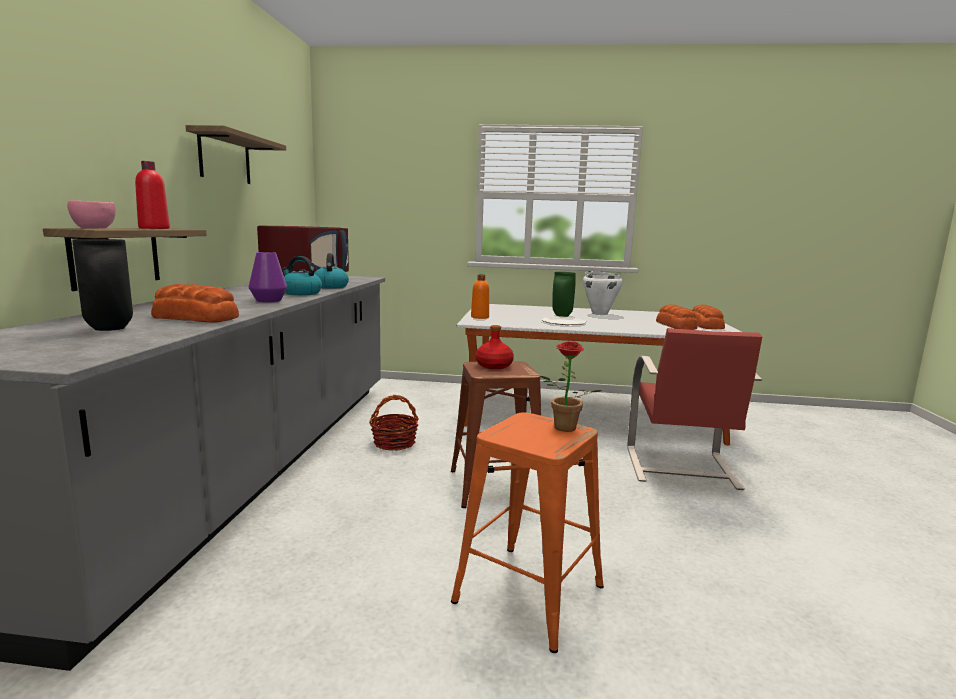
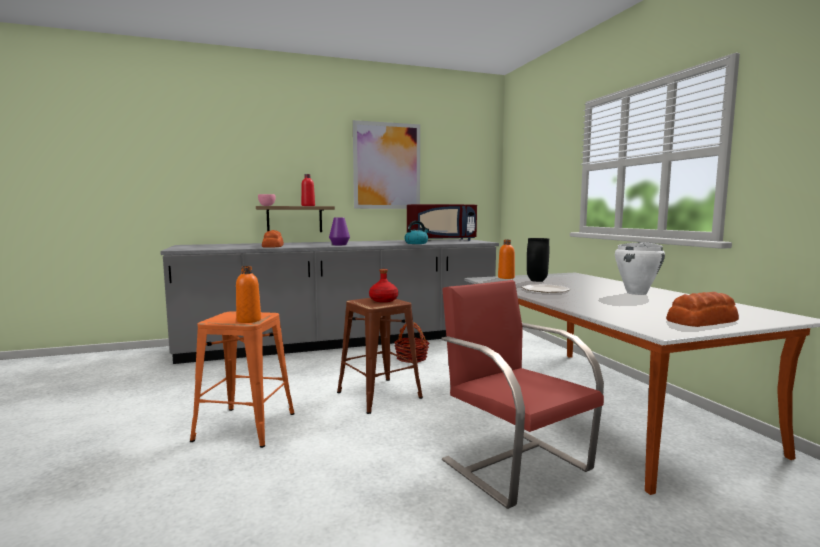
camera: 65 degrees right, 5 degrees down
(108, 329) = (237, 245): black vase -> black vase (536, 281)
(225, 158) = (387, 166): shelf -> picture
(301, 293) = (376, 244): kettle -> none
(562, 316) = (583, 287): green vase -> none
(562, 429) = (249, 320): potted plant -> orange bottle
(675, 325) = (650, 313): bread -> none
(680, 468) = (514, 464): red chair -> red chair turned 75 degrees clockwise

